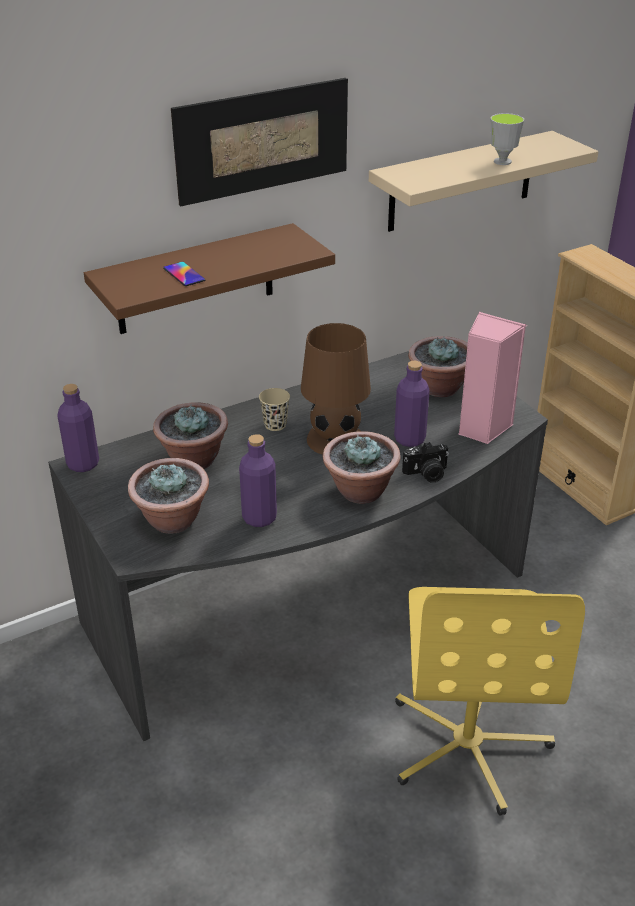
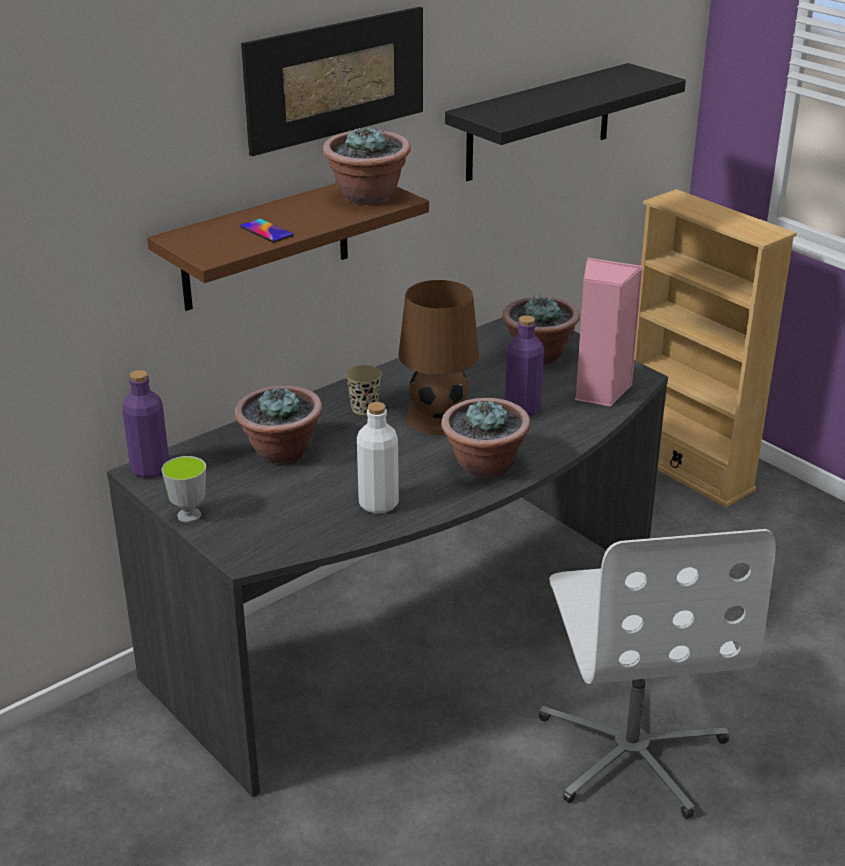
camera: 10 degrees left, 5 degrees down
(172, 521) = (278, 517): potted plant -> potted plant (368, 197)
(259, 517) = (378, 504): purple bottle -> white bottle
(426, 474) = (553, 442): camera -> none
(461, 181) = (539, 122): beige shelf -> black shelf
(468, 743) = (632, 750): yellow office chair -> white office chair
(502, 162) = (588, 95): cup -> cup (189, 515)

